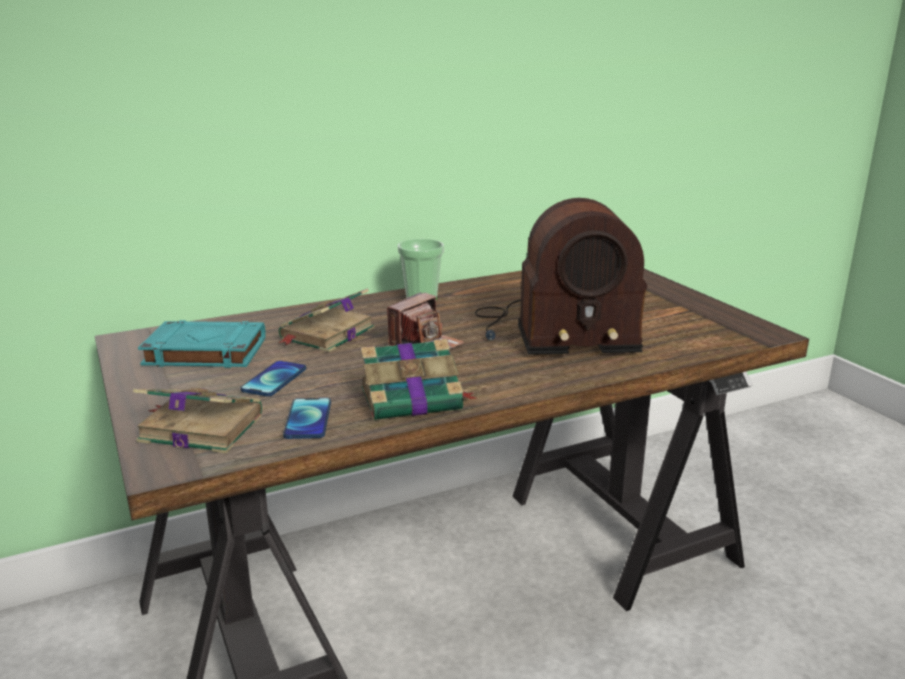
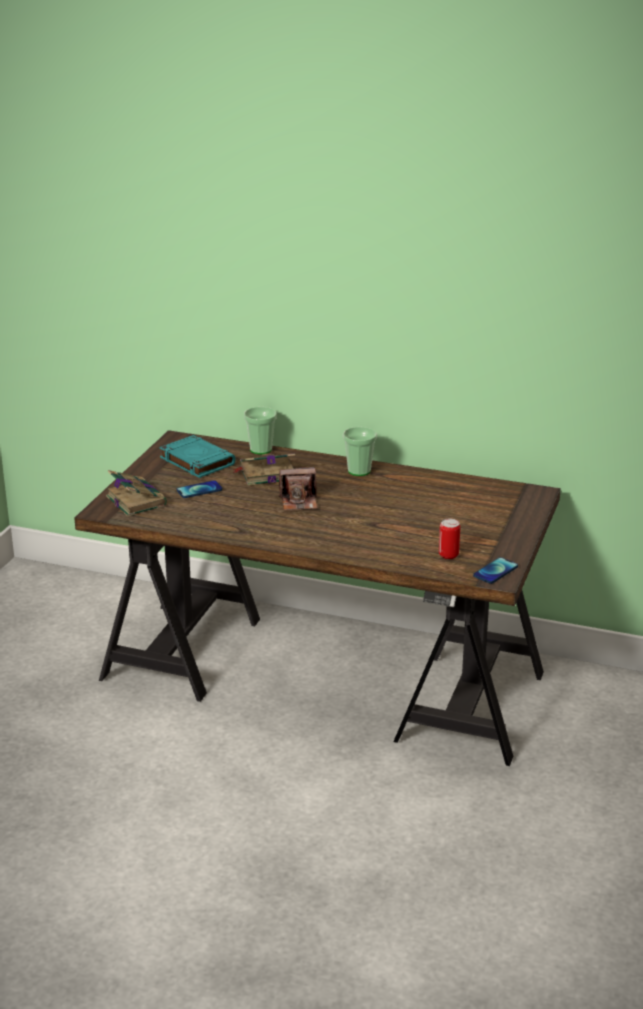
camera: 45 degrees right, 5 degrees up
(267, 315) = (261, 449): none -> cup
(308, 419) = (179, 516): phone -> phone (495, 571)
(414, 400) = (236, 527): book -> none
(552, 331) = (380, 523): radio -> none
(680, 332) = (448, 555): none -> can

